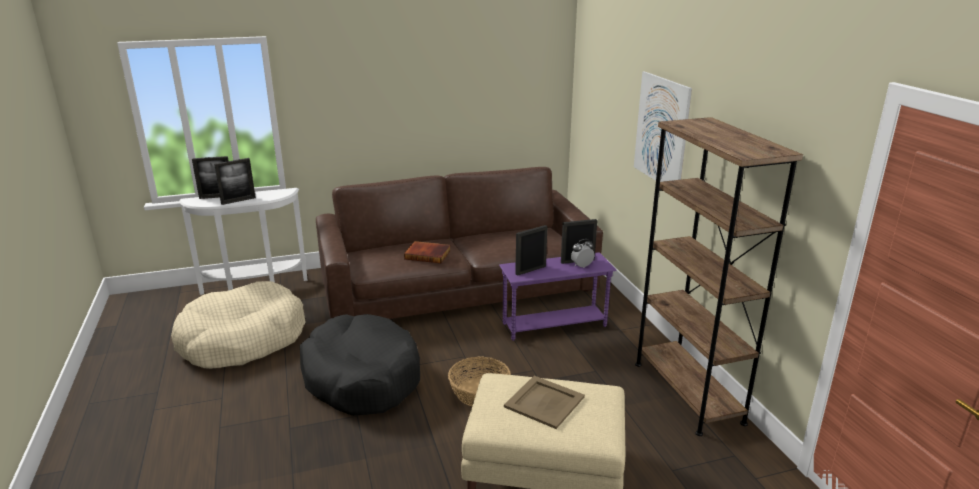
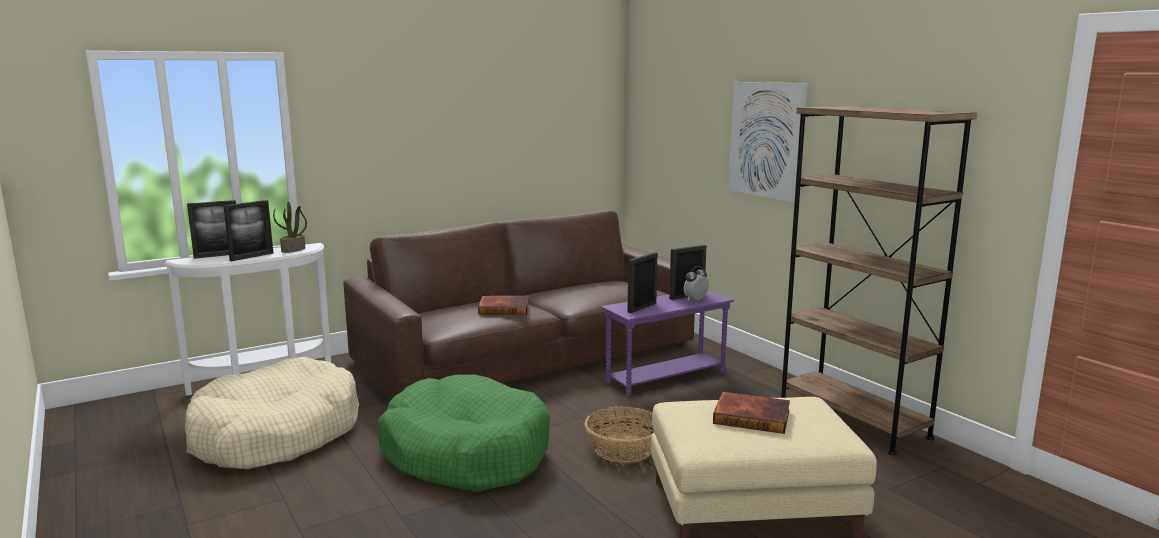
camera: 15 degrees left, 10 degrees down
(271, 195) = (293, 250): none -> potted plant
(361, 378) = (466, 453): black dog bed -> green dog bed
(545, 402) = (752, 416): beige tray -> book

